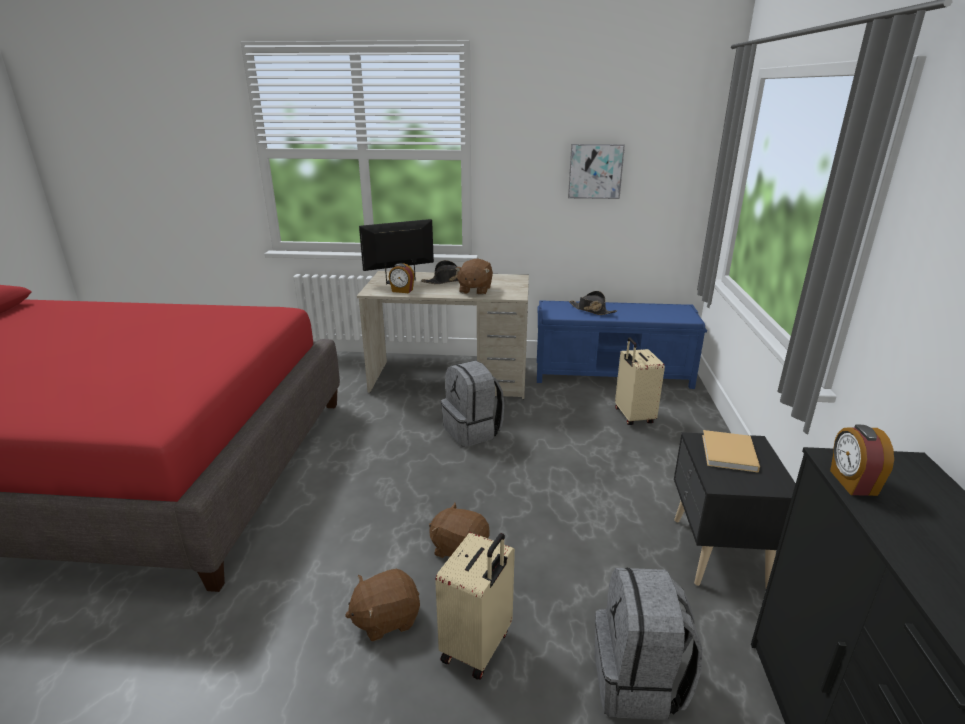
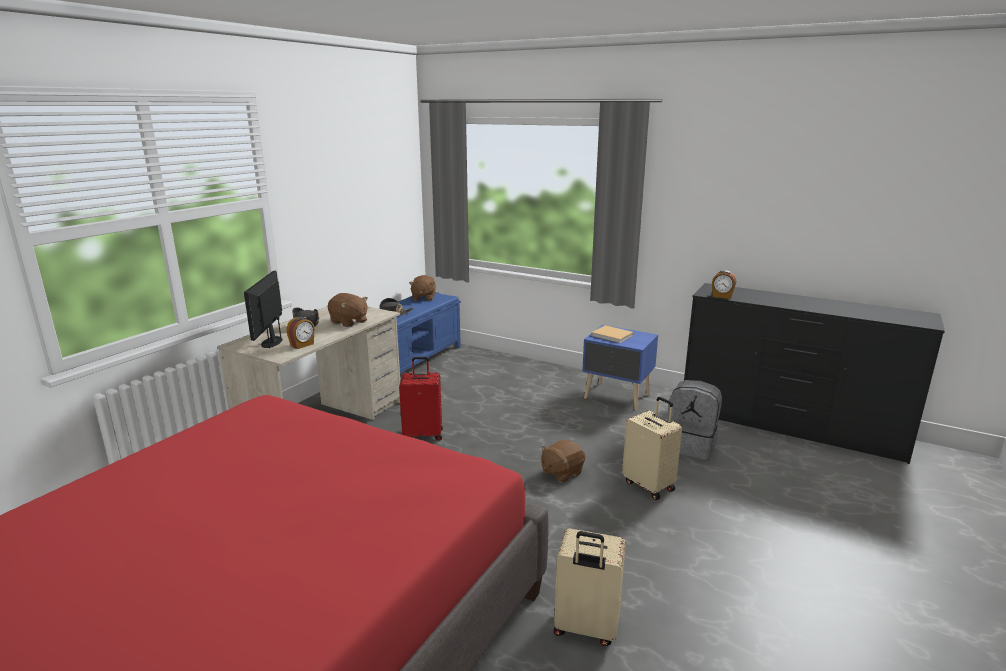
camera: 65 degrees left, 5 degrees down
(386, 619) = (611, 514): brown plush toy -> brown plush toy (423, 298)
(473, 431) = (423, 434): grey backpack -> red suitcase
(595, 171) = (357, 200): picture -> none
(633, 416) = (470, 375): beige suitcase -> beige suitcase (585, 628)
(717, 553) = (617, 397): black nightstand -> blue nightstand

